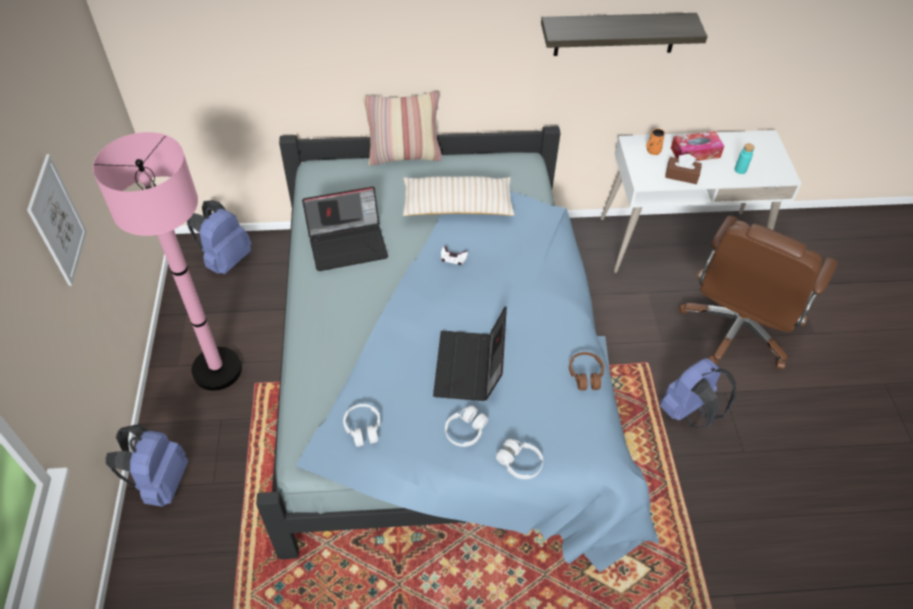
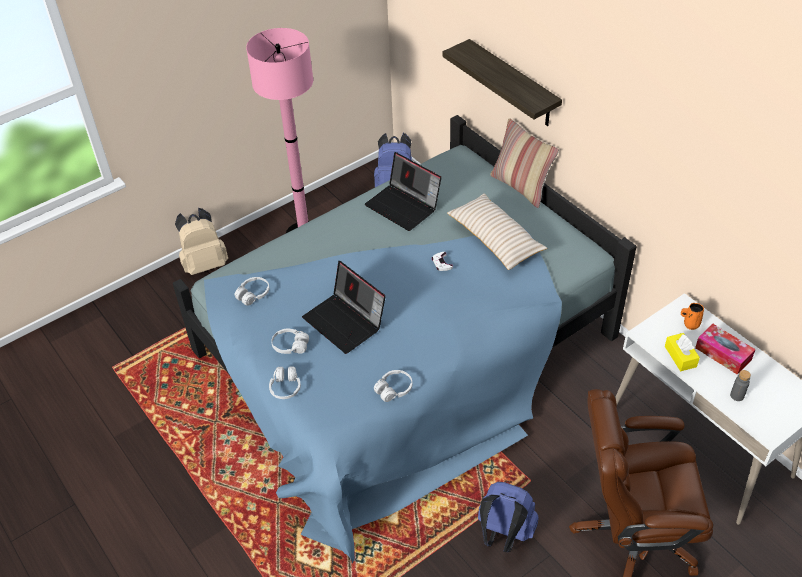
camera: 60 degrees right, 5 degrees down
(57, 221) = (234, 56): picture -> none
(160, 482) = (205, 264): blue backpack -> beige backpack
(470, 368) = (346, 322): laptop -> laptop turned 105 degrees counterclockwise
(585, 375) = (394, 389): brown headphones -> white headphones
(615, 34) = (692, 187): shelf -> shelf (513, 84)
(681, 175) = (680, 356): brown tissue box -> yellow tissue box
(740, 170) = (737, 395): turquoise bottle -> grey bottle

